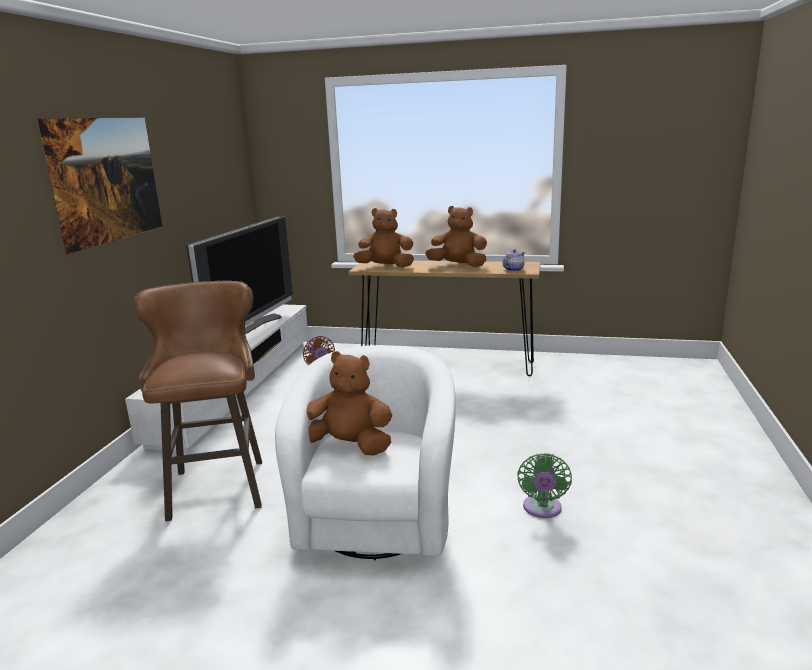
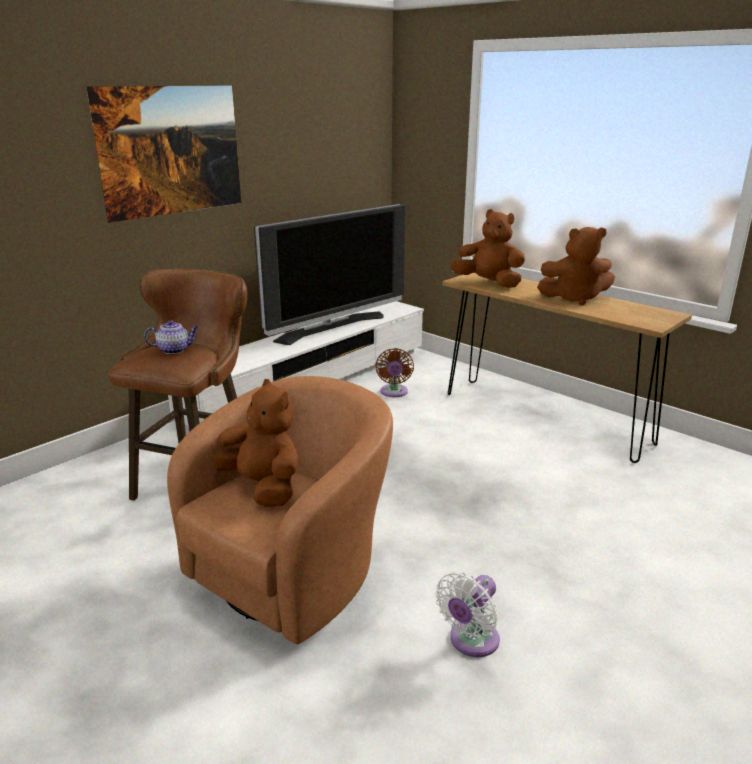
camera: 30 degrees right, 5 degrees up
(377, 518) = (294, 573): white armchair -> brown armchair
(458, 266) = (574, 298): brown plush toy -> brown plush toy turned 135 degrees clockwise
(513, 269) = (637, 318): teapot -> teapot (174, 350)
(542, 509) = (471, 641): green fan -> white fan

